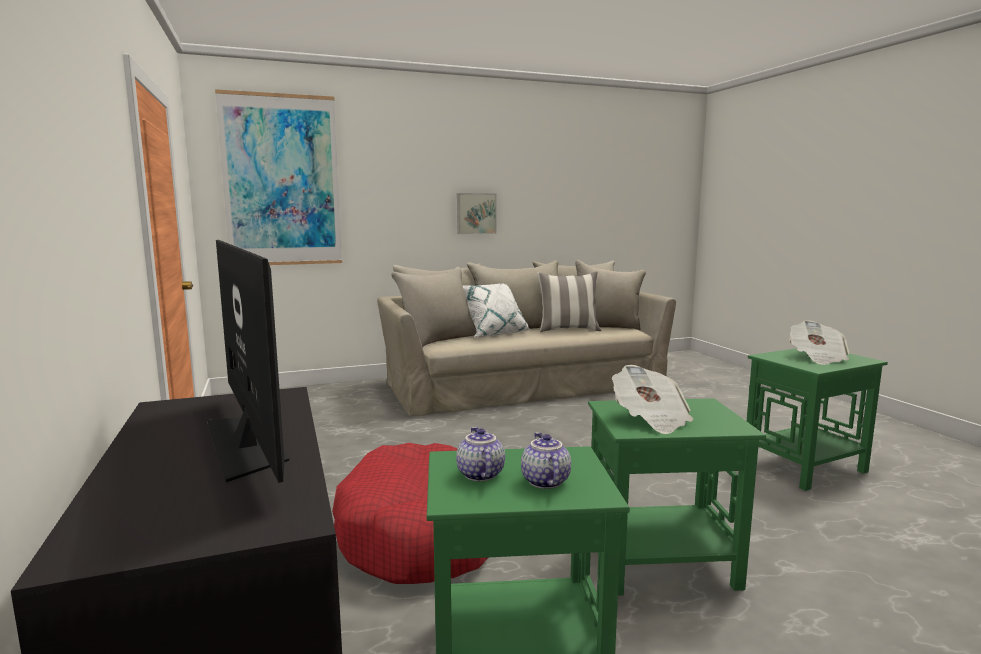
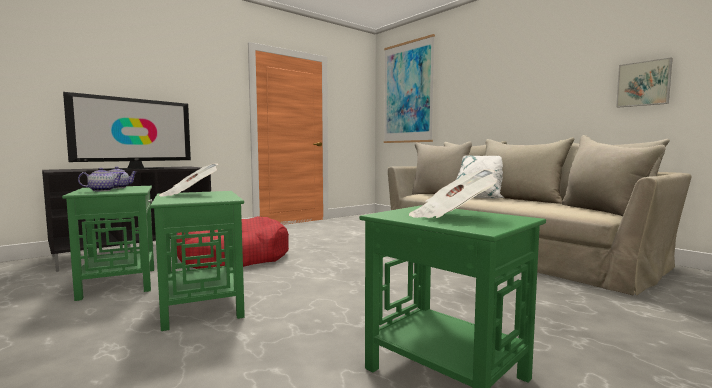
camera: 70 degrees right, 5 degrees down
(476, 213) = (524, 100): picture -> picture (643, 84)
(568, 330) = (543, 204): pillow -> none

